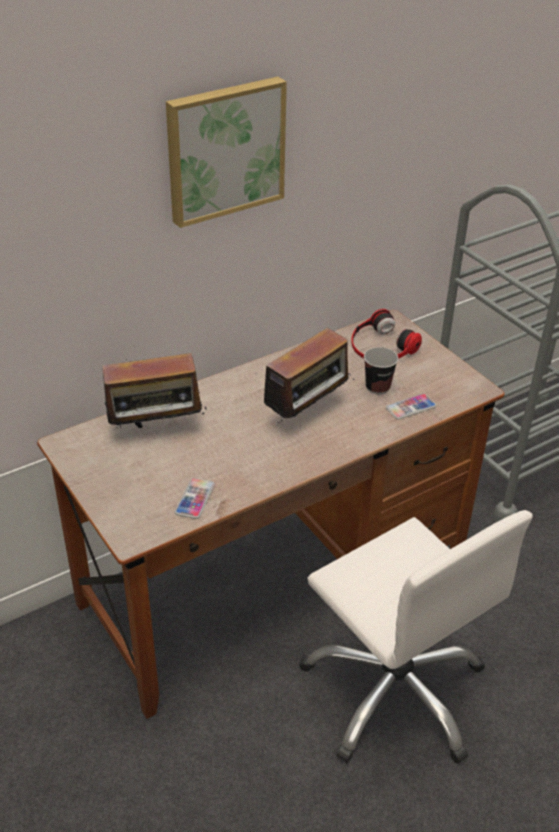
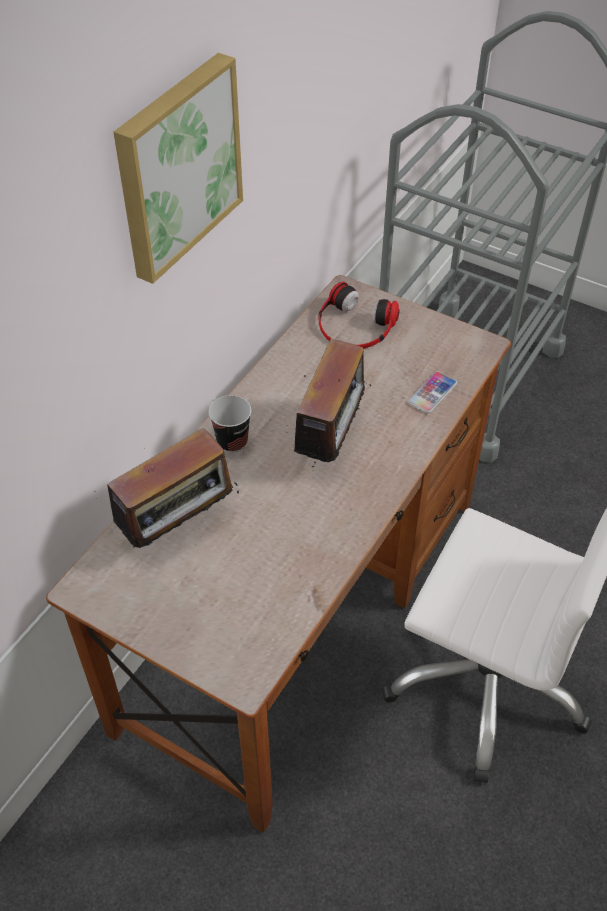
camera: 25 degrees left, 10 degrees up
(195, 499) = (282, 600): phone -> none
(377, 387) = (383, 380): cup -> cup (232, 442)

